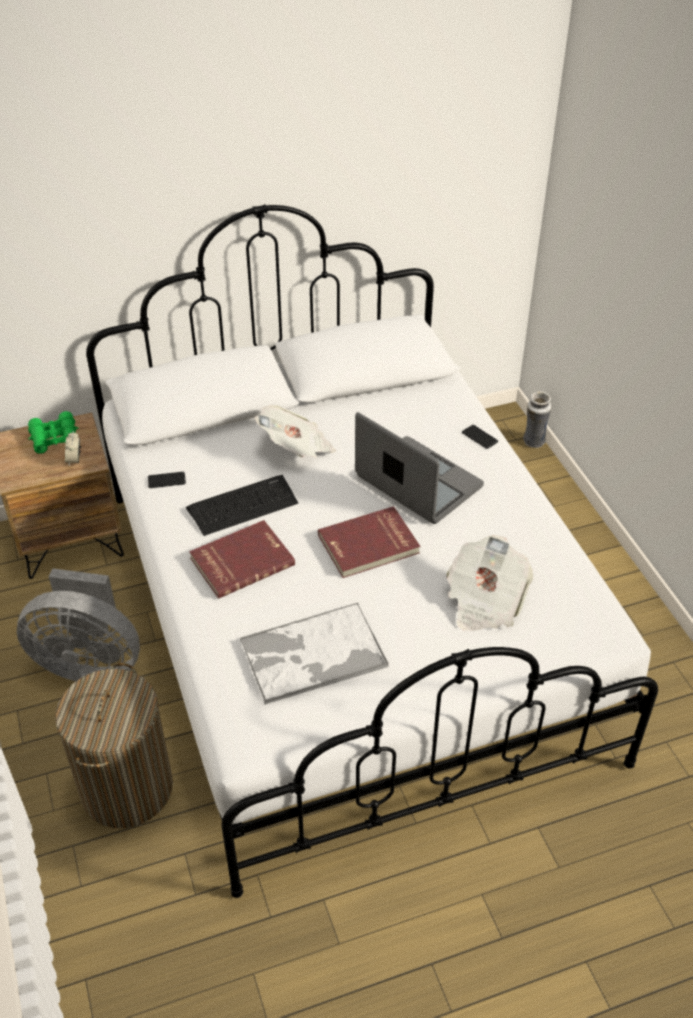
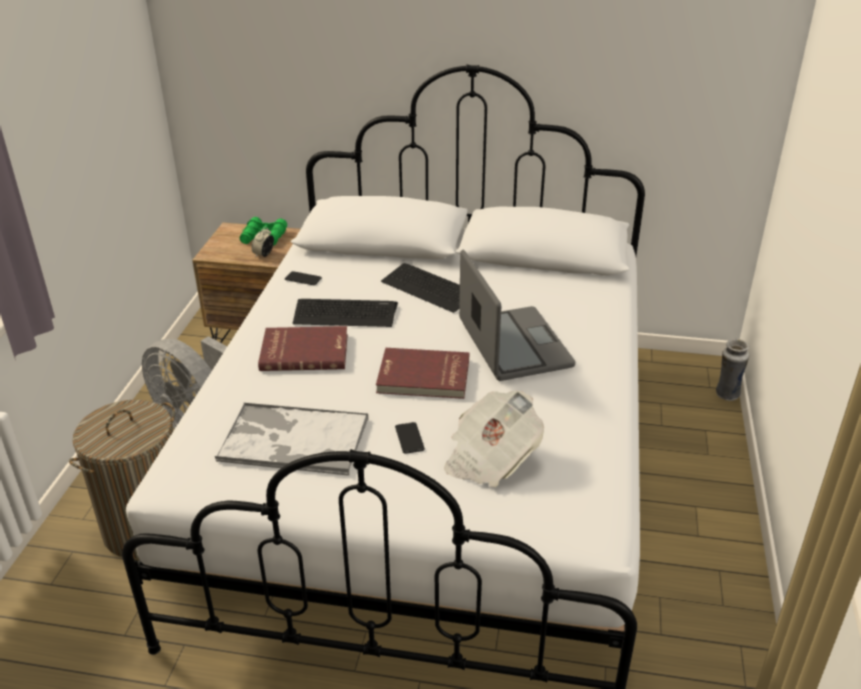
camera: 30 degrees right, 10 degrees down
(297, 448) = (429, 288): newspaper -> keyboard
(479, 437) = (606, 329): phone -> phone (409, 438)

